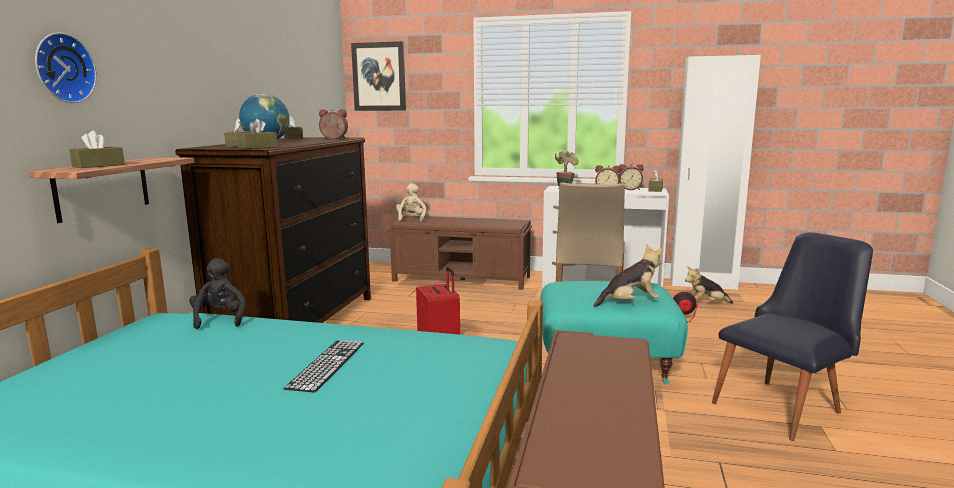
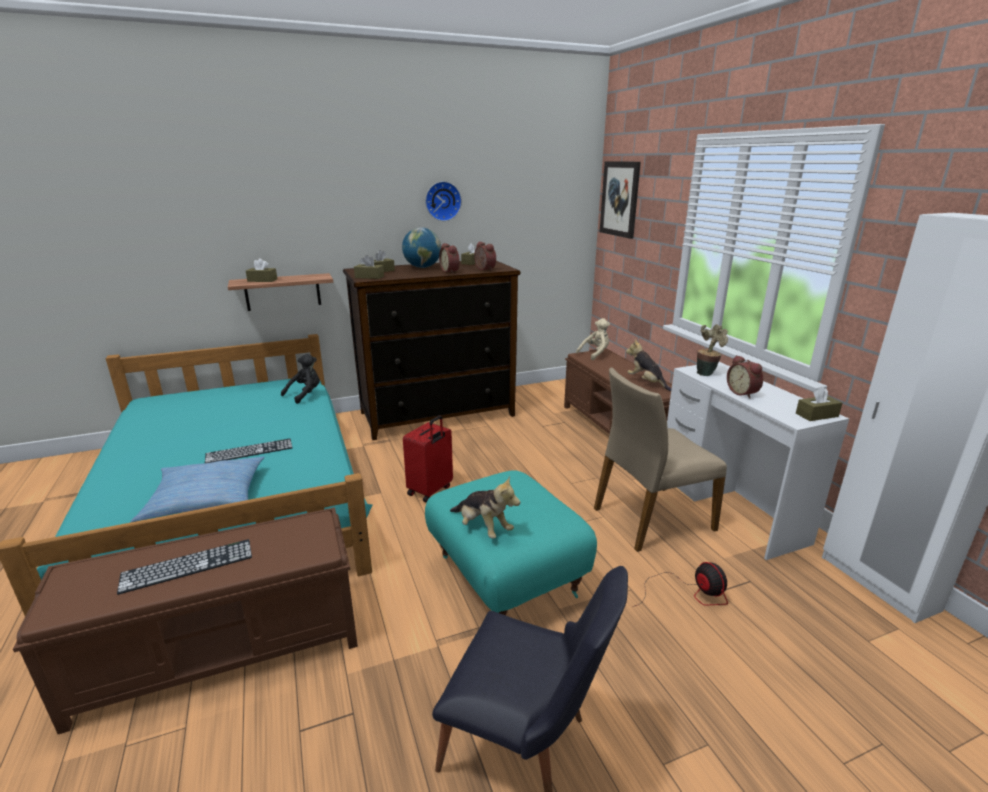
camera: 55 degrees right, 10 degrees up
(62, 68) = (254, 217): wall clock -> wall clock (442, 201)
(418, 399) = (207, 499): none -> pillow
(599, 399) = (187, 565): none -> keyboard
(629, 189) = (785, 401): alarm clock -> alarm clock (451, 271)
(705, 304) = (795, 604): plush toy -> plush toy (646, 382)

